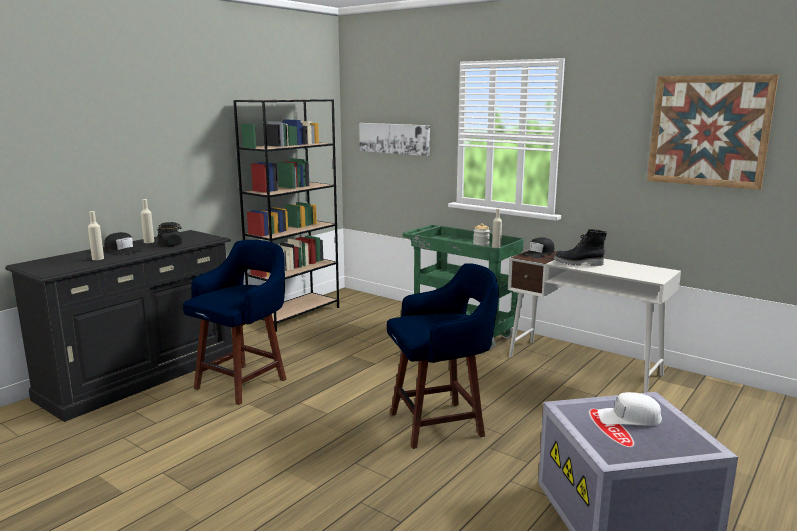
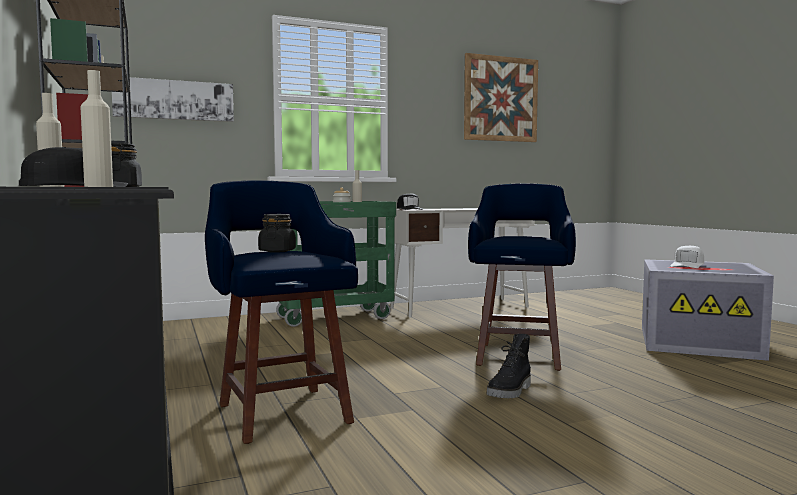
camera: 60 degrees left, 10 degrees down
(242, 290) = (277, 251): none -> black jar
(578, 264) = (456, 209): black boot -> black boot (510, 392)

